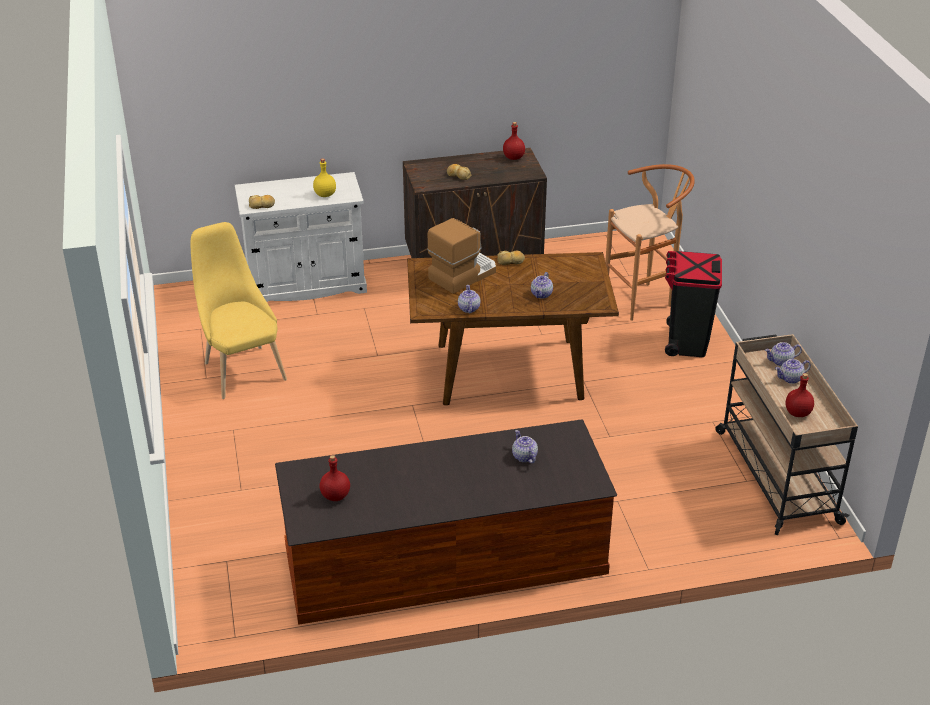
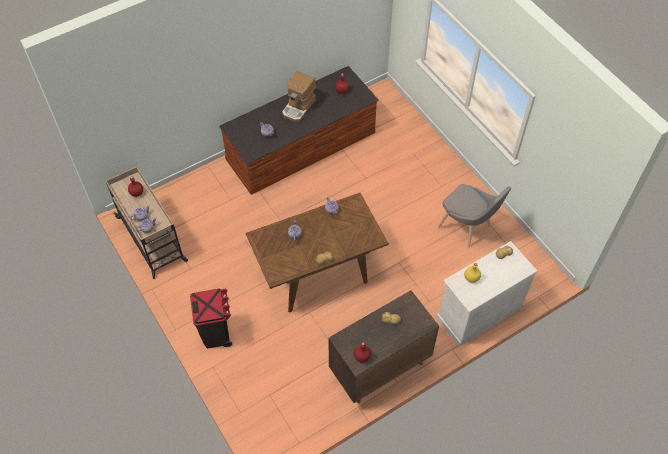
camera: 160 degrees right, 20 degrees up
(241, 368) = (467, 228): yellow chair -> grey chair
(462, 274) = (348, 238): coffee machine -> coffee machine (299, 107)
(644, 299) = (252, 370): brown stool -> none

